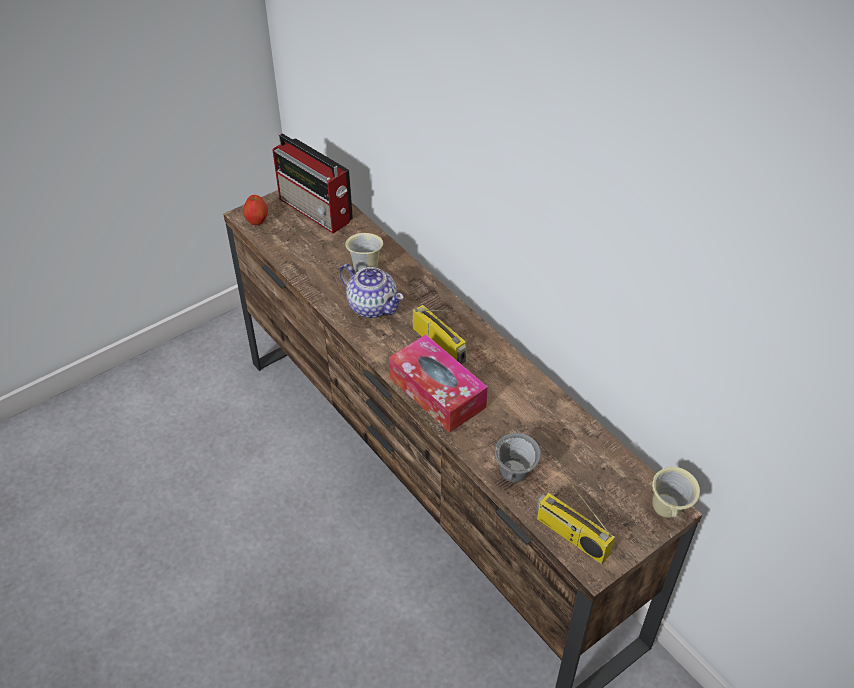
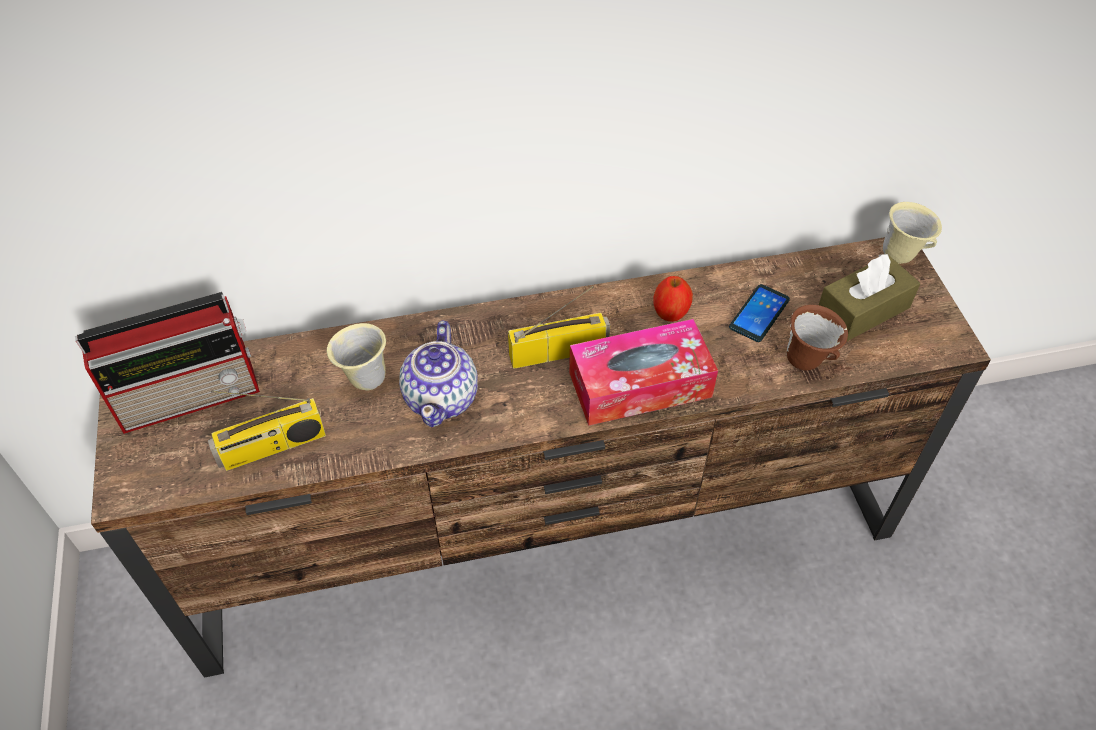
camera: 65 degrees left, 5 degrees up
(257, 221) = (152, 479): apple -> apple (670, 313)
(372, 306) = (442, 397): teapot -> teapot turned 120 degrees clockwise
(515, 477) = (807, 361): grey mug -> brown mug
(542, 437) = (759, 313): none -> phone
(570, 536) = (907, 346): radio -> radio (272, 448)
(589, 499) = (863, 310): none -> brown tissue box

